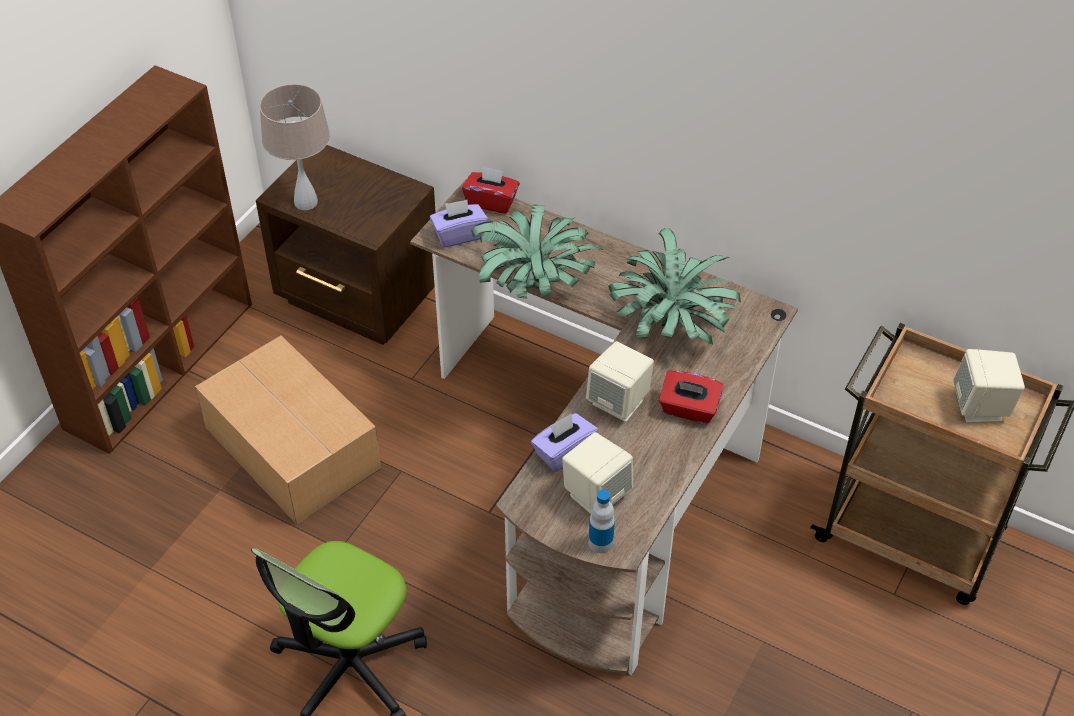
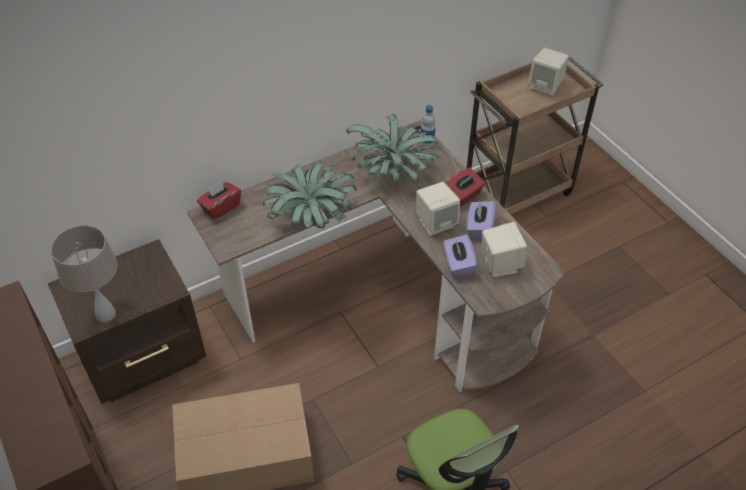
camera: 60 degrees left, 0 degrees up
(459, 235) = (235, 236): purple tissue box -> purple tissue box (479, 228)
(600, 543) = (537, 278): bottle -> bottle (427, 144)

